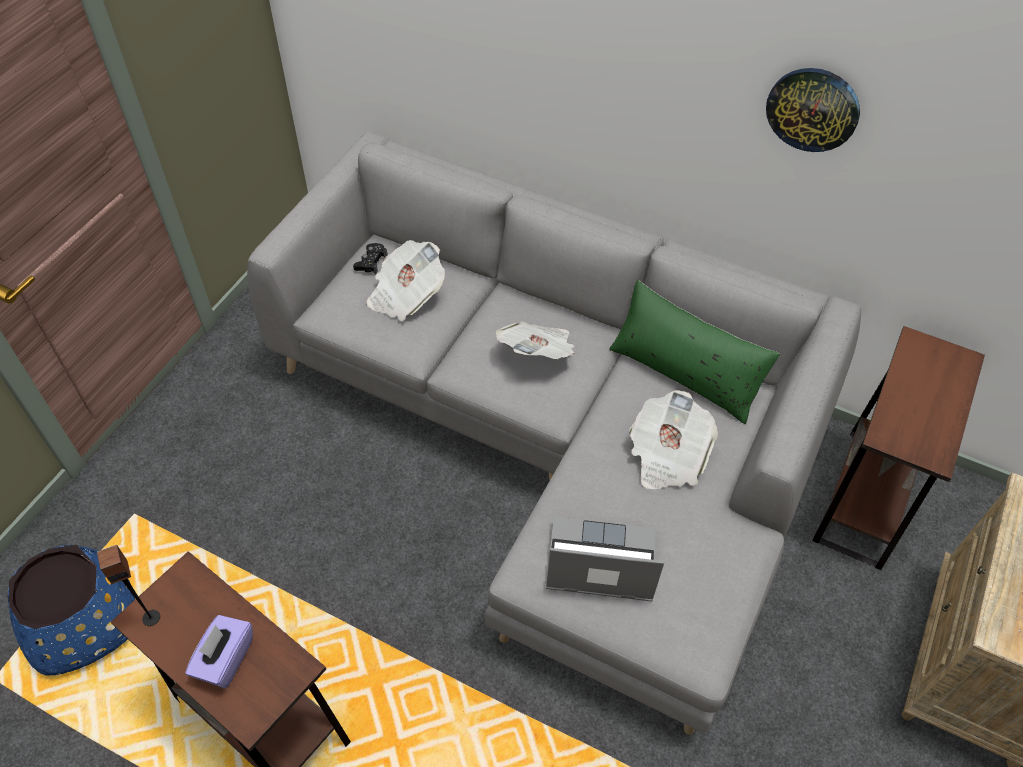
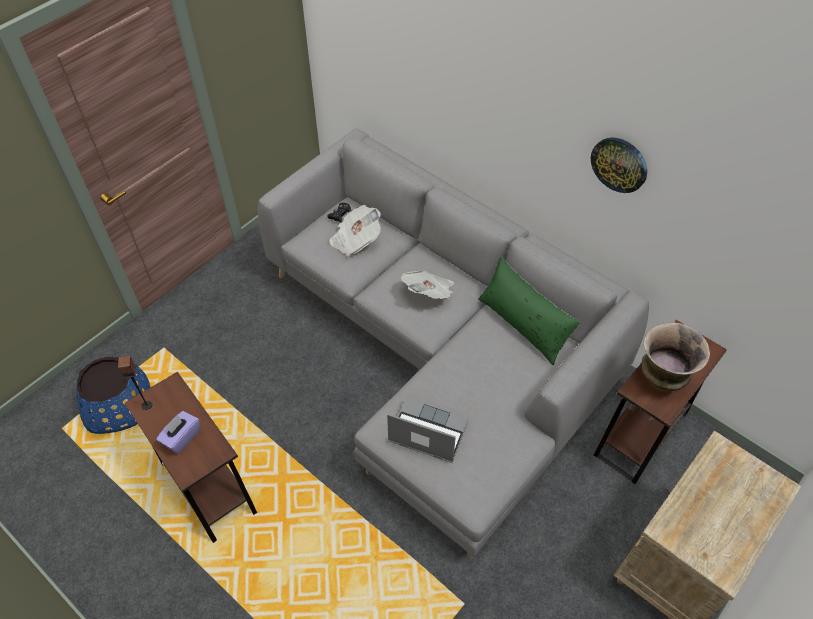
camera: 15 degrees right, 0 degrees up
(667, 455) = (492, 375): newspaper -> none
(914, 415) = (660, 380): none -> vase

